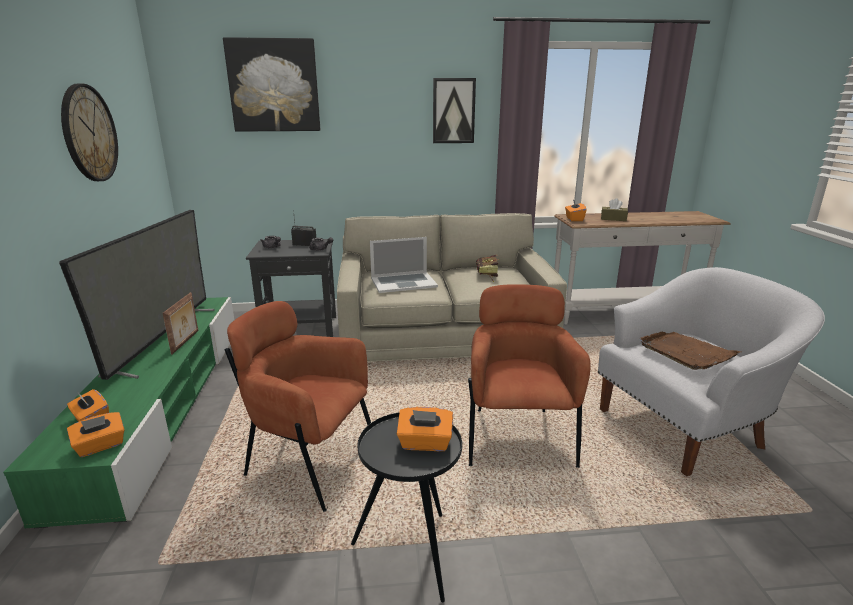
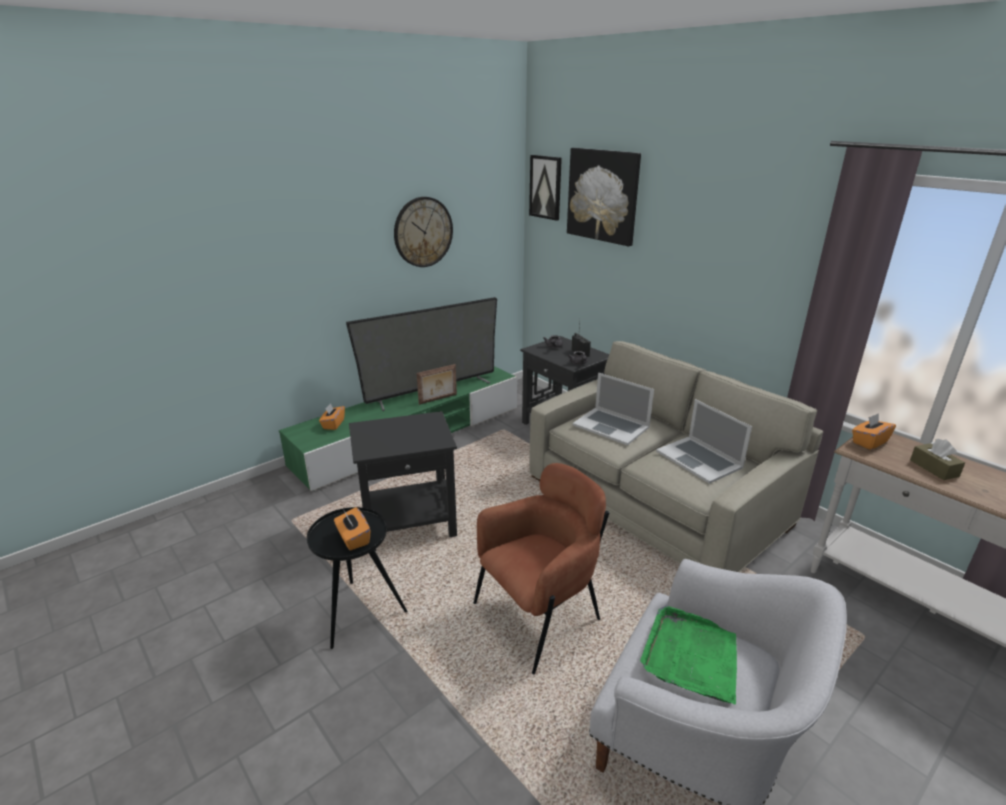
camera: 55 degrees right, 5 degrees up
(100, 446) = (315, 440): orange tissue box -> none
(309, 462) = (410, 523): brown armchair -> black side table
(453, 111) = (770, 251): picture -> picture (546, 187)
(487, 276) = (699, 459): book -> laptop
(686, 352) = (691, 656): brown tray -> green tray

